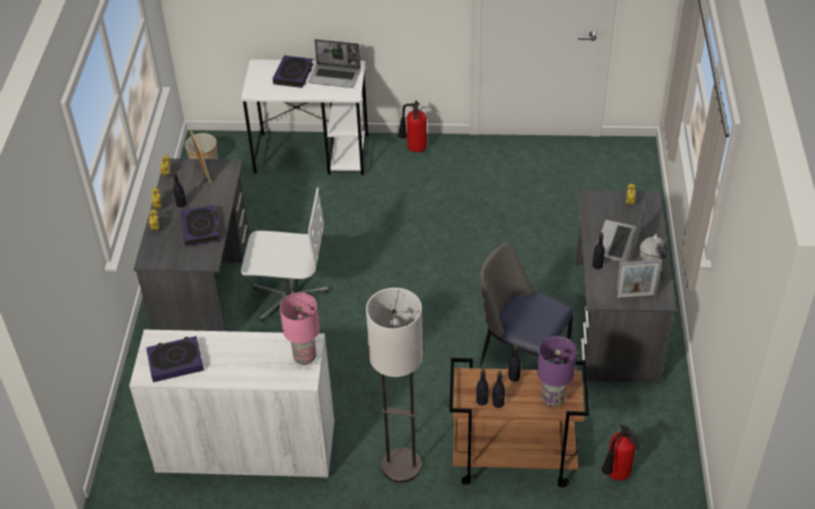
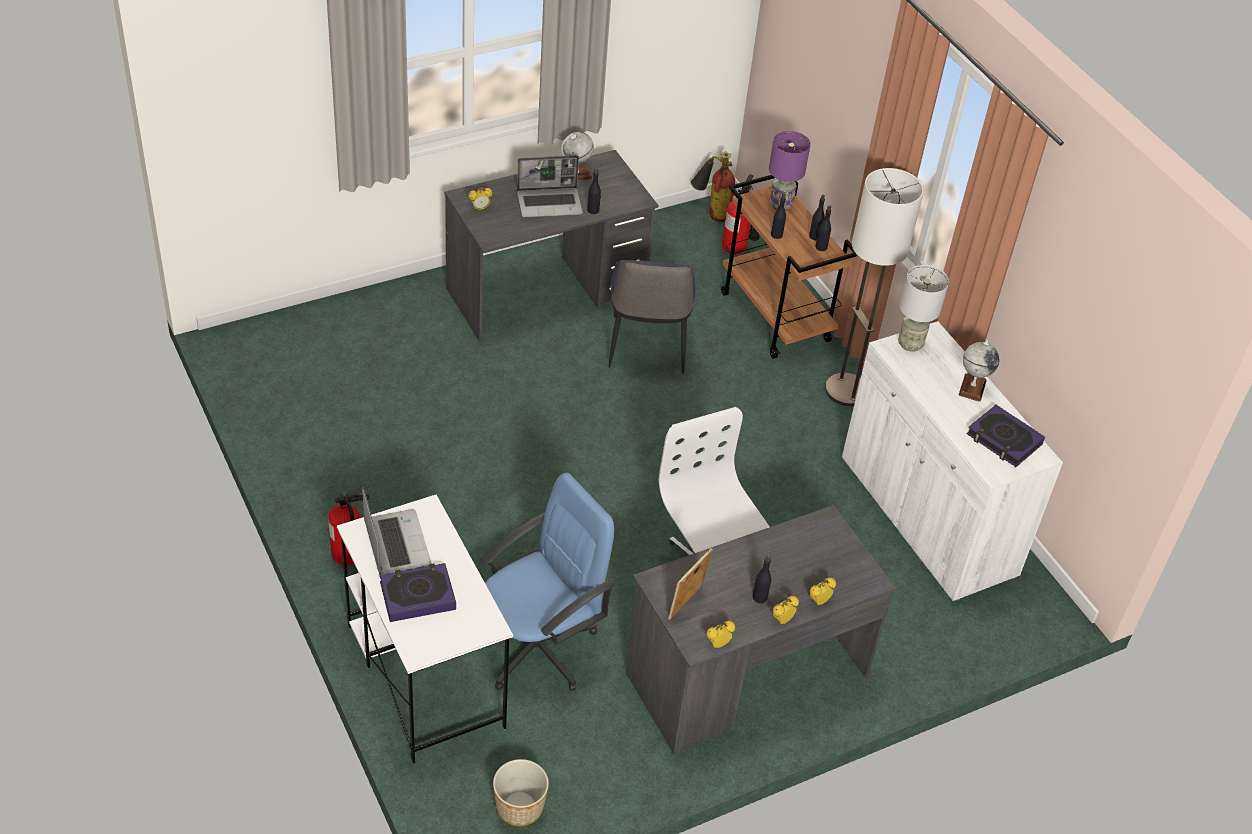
camera: 125 degrees left, 0 degrees up
(201, 228) = (784, 554): book -> none
(235, 372) = (972, 387): none -> globe
(295, 203) = (538, 647): none -> blue office chair
(305, 357) = (909, 344): pink table lamp -> grey table lamp
(634, 297) = (618, 177): picture frame -> none
(677, 479) = (711, 213): none -> fire extinguisher

